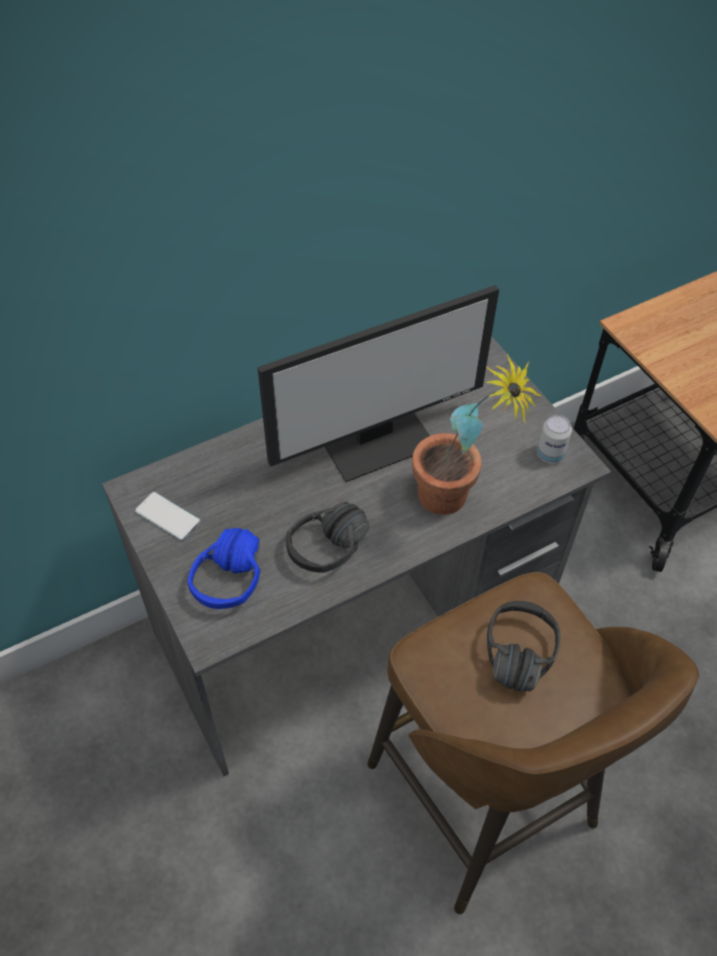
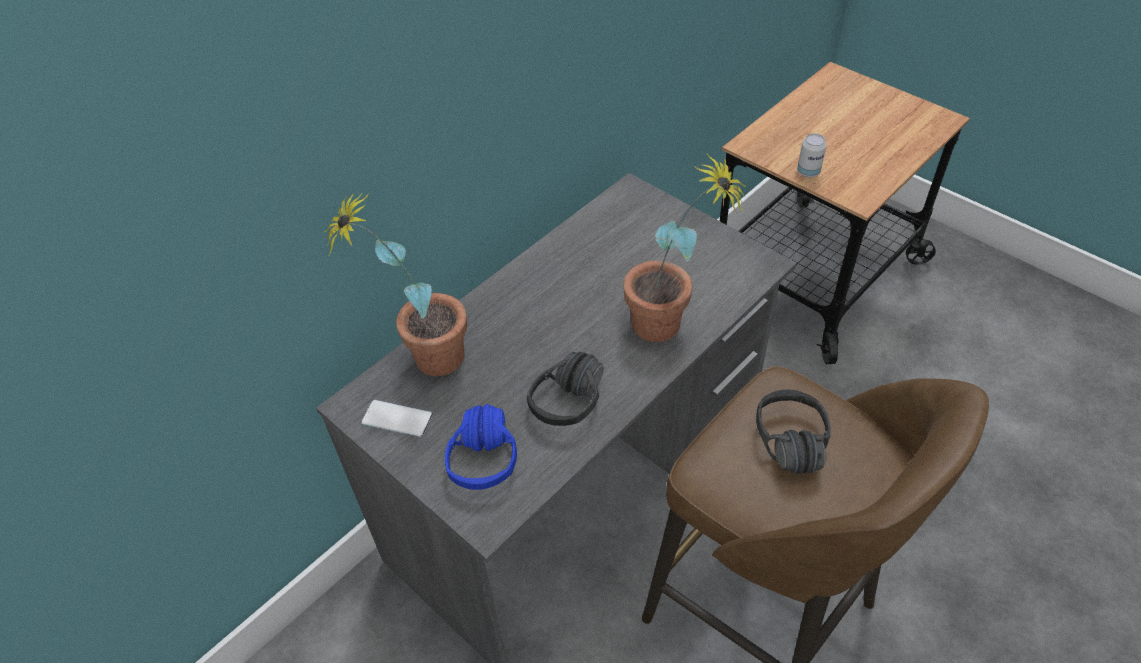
camera: 15 degrees left, 5 degrees down
(212, 465) = (423, 359): none -> potted plant
(377, 440) = (574, 293): monitor -> none
(550, 454) = (737, 263): can -> can (808, 172)

